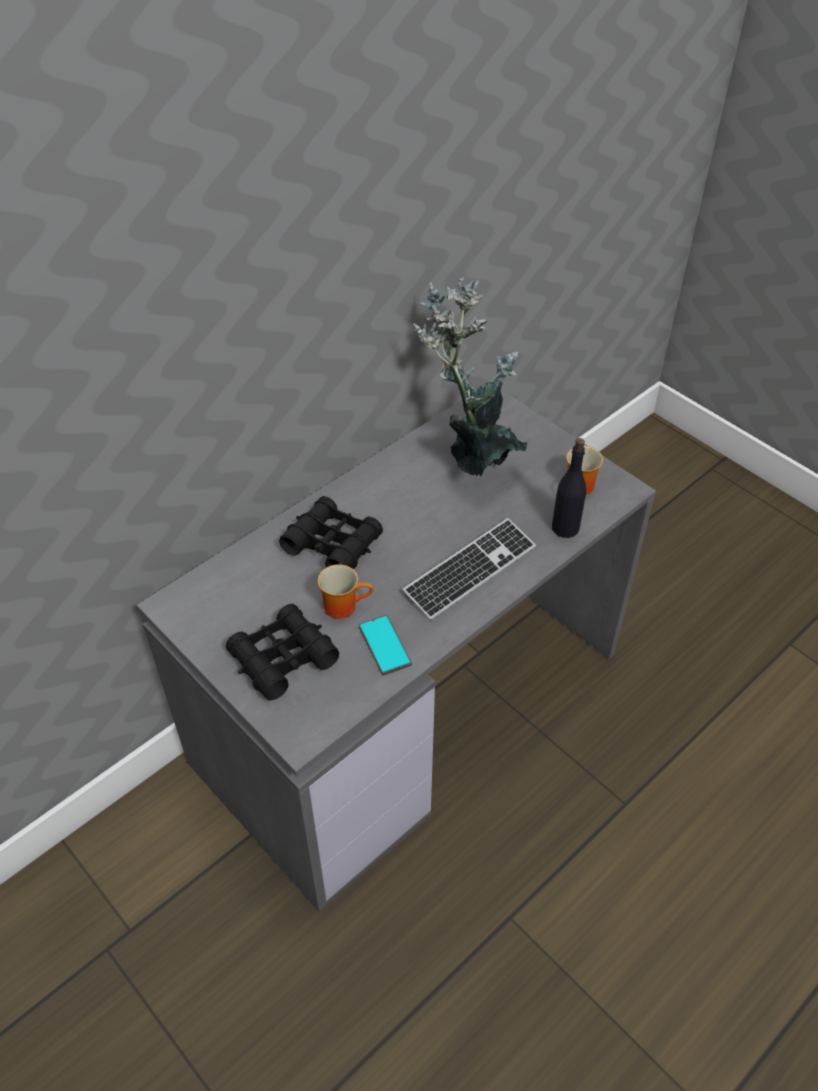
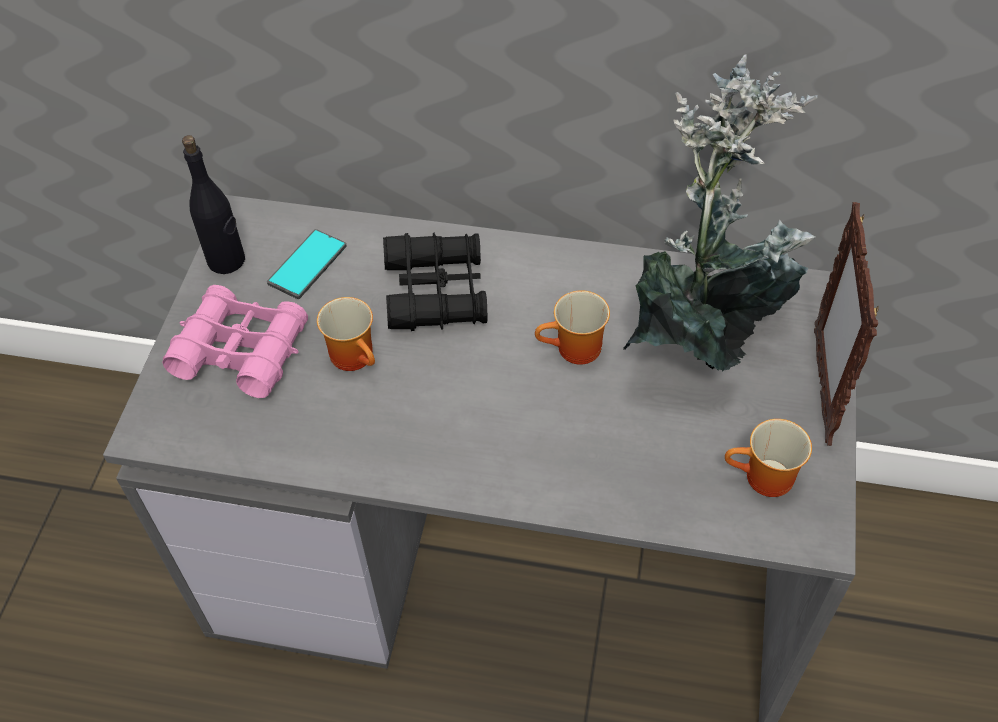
camera: 55 degrees right, 5 degrees up
(282, 658) = (241, 351): black binoculars -> pink binoculars
(385, 645) = (328, 429): phone -> phone (307, 265)
(434, 510) = (575, 351): none -> mug
(470, 571) = (510, 444): keyboard -> none
(544, 434) = (822, 384): none -> picture frame
(565, 528) = (677, 504): black bottle -> black bottle (227, 260)

